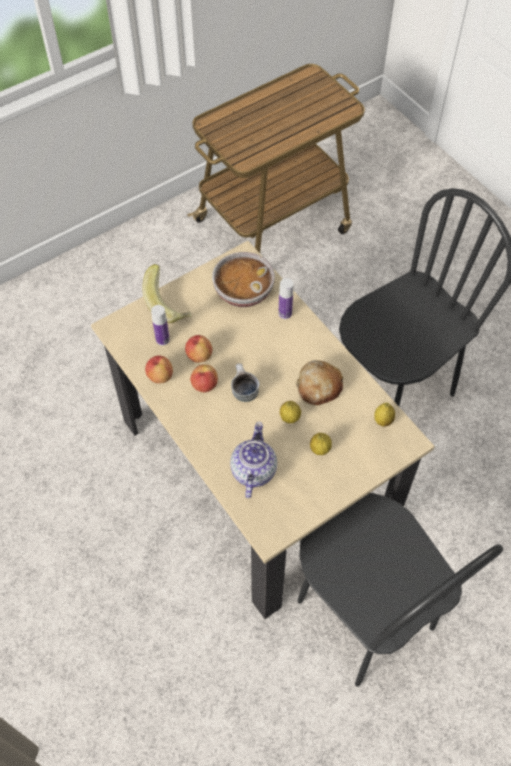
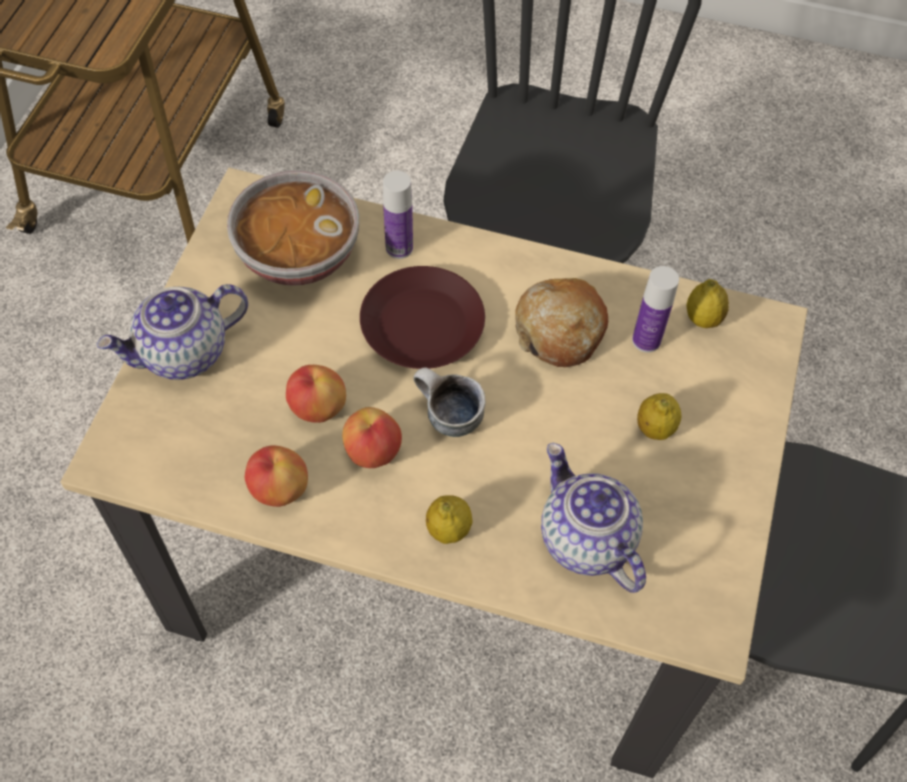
camera: 40 degrees left, 0 degrees up
(162, 339) = (226, 422): bottle -> bottle (646, 340)
(169, 304) = (184, 353): banana -> teapot
(265, 350) = (422, 326): none -> brown plate
(290, 418) = (562, 410): lemon -> lemon (448, 530)

